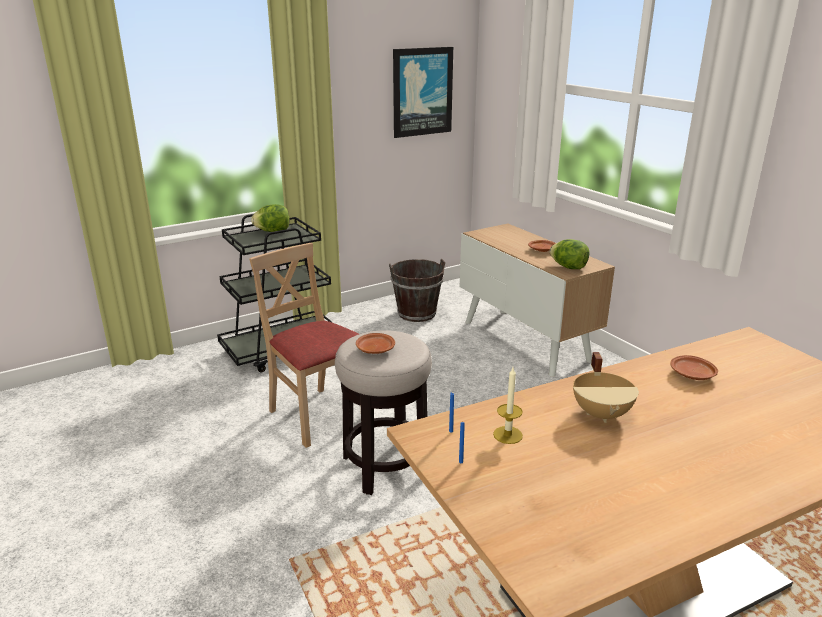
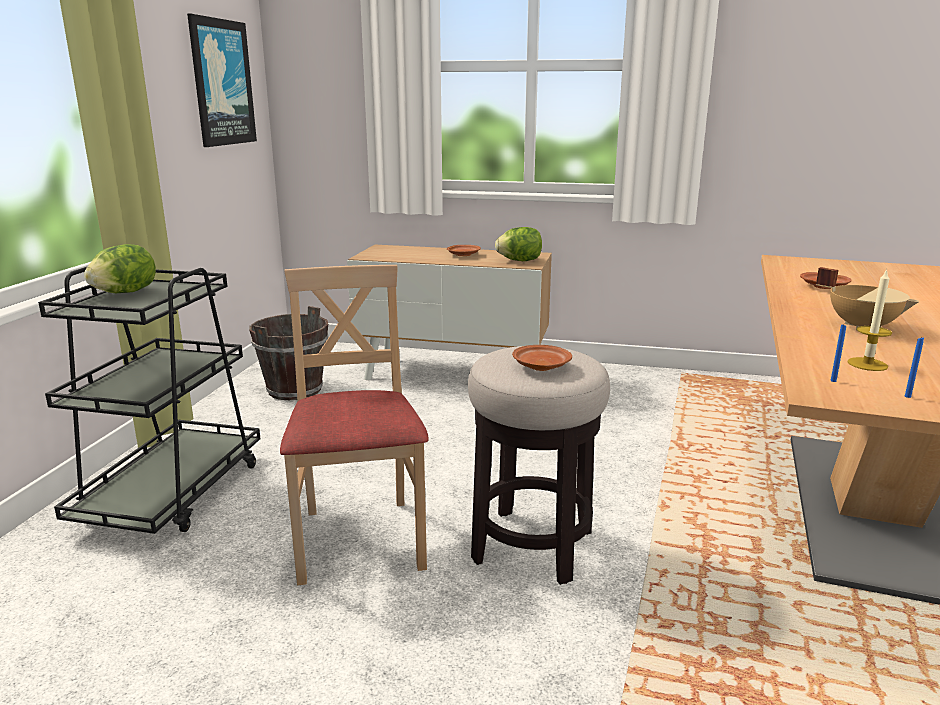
camera: 45 degrees left, 5 degrees down
(317, 415) = (360, 539): beige chair -> beige chair turned 75 degrees clockwise

